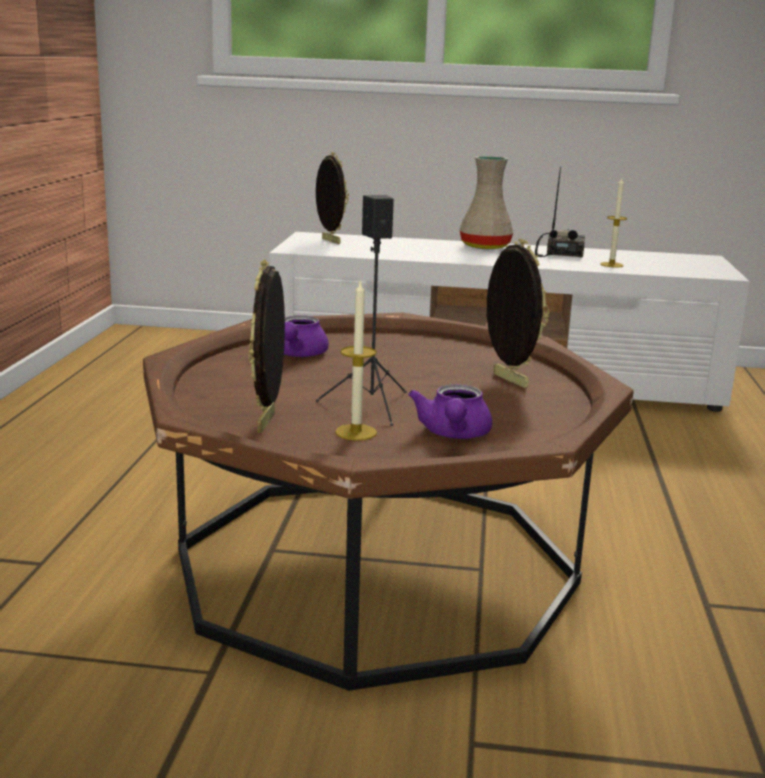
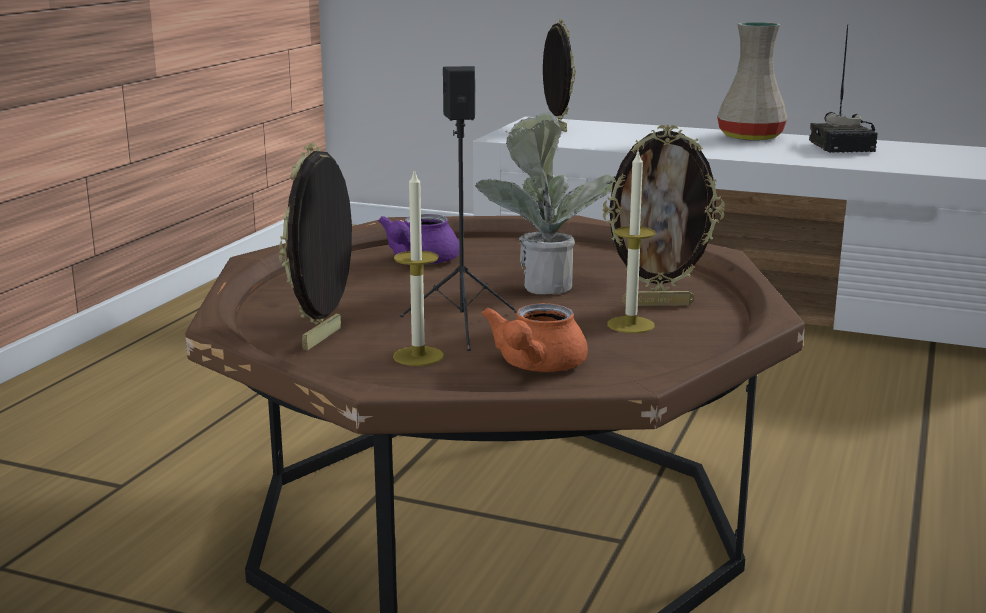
camera: 15 degrees right, 0 degrees up
(408, 368) = (543, 283): none -> potted plant
(453, 435) = (536, 366): purple teapot -> orange teapot
(508, 381) = (658, 304): picture frame -> picture frame turned 105 degrees clockwise
(560, 253) = (845, 147): radio -> radio turned 150 degrees clockwise
(611, 265) = (906, 162): candle -> candle (630, 325)

